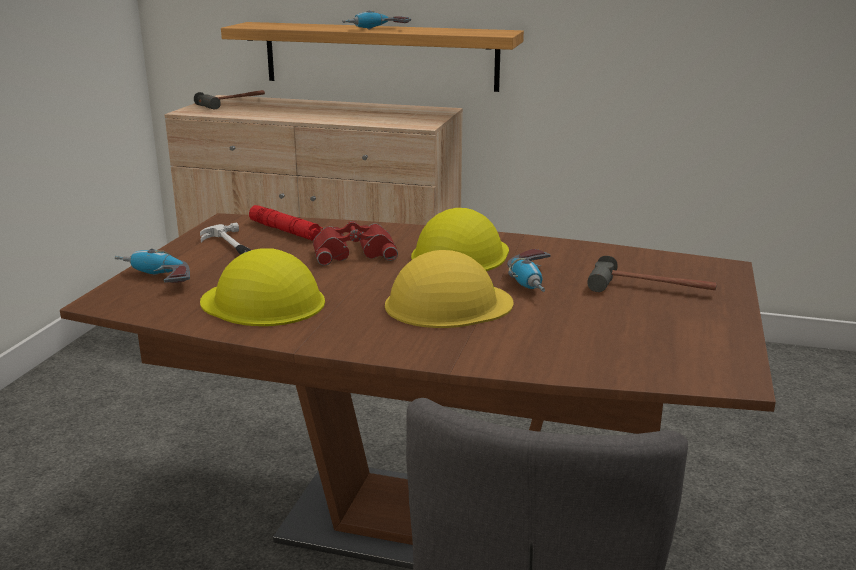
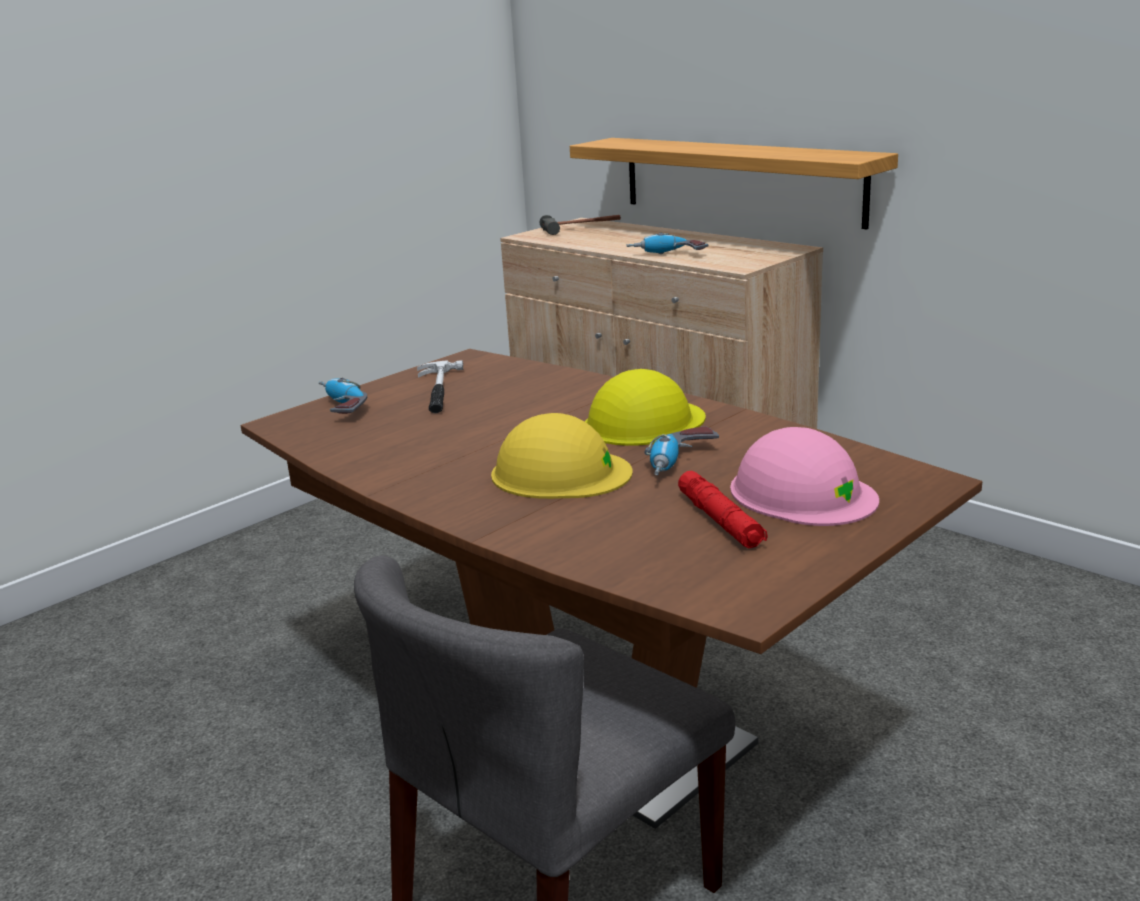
camera: 30 degrees right, 0 degrees up
(263, 302) = (399, 444): yellow hard hat -> none
(285, 231) = (506, 374): red flashlight -> red flashlight (720, 520)
(354, 252) = (542, 405): red binoculars -> none
(376, 29) = (722, 150): power drill -> power drill (667, 255)
(651, 289) = (802, 493): hammer -> pink hard hat

